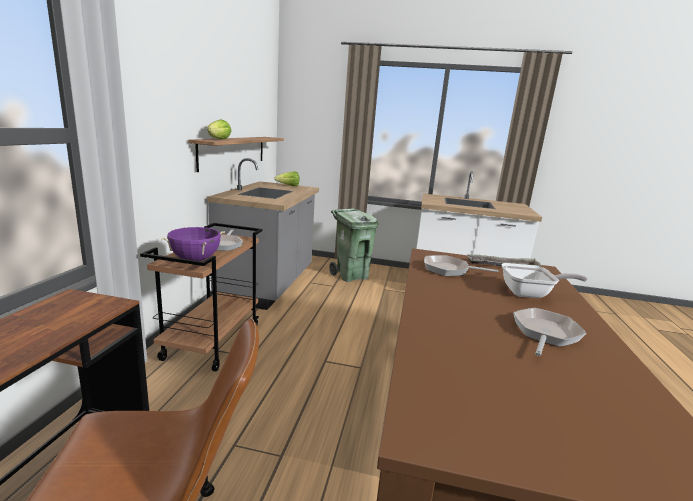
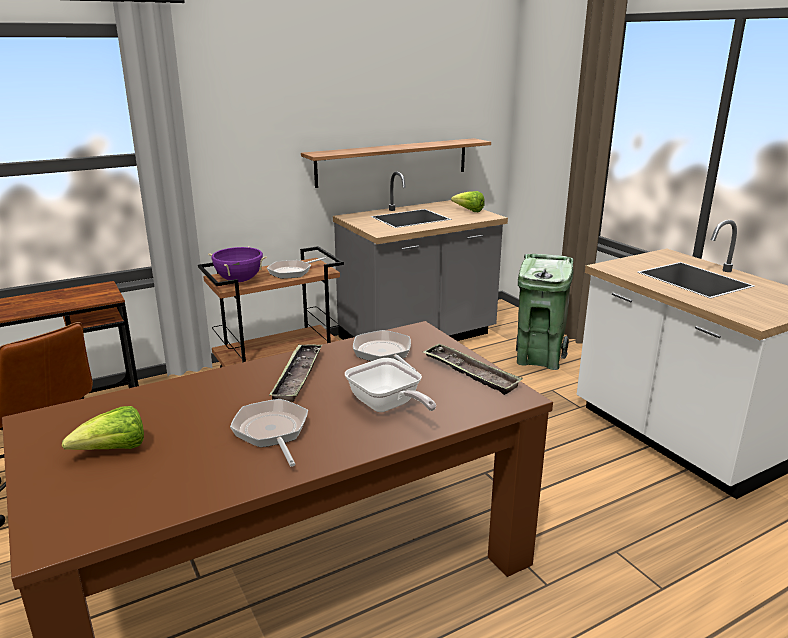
camera: 50 degrees right, 5 degrees up
(218, 139) = (341, 151): lettuce -> lettuce (114, 451)
(455, 298) = (298, 376): none -> tray
(544, 334) = (272, 432): frying pan -> frying pan turned 105 degrees counterclockwise

